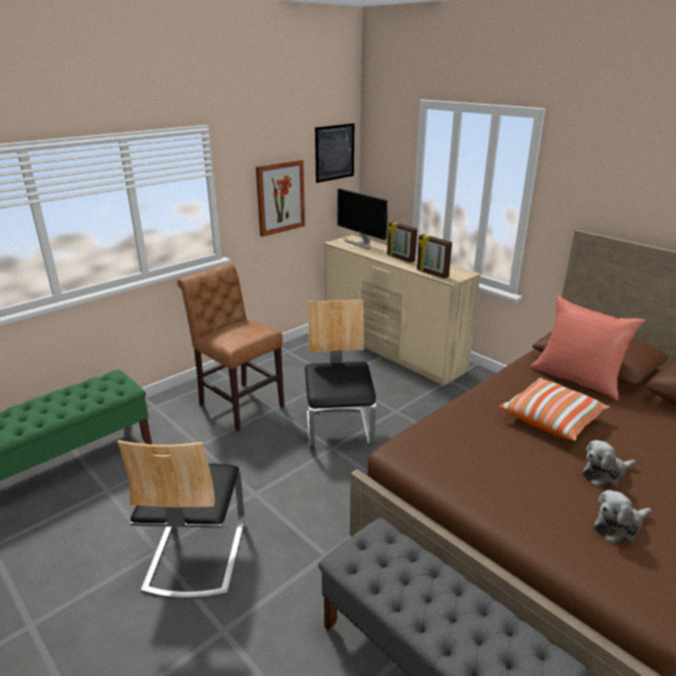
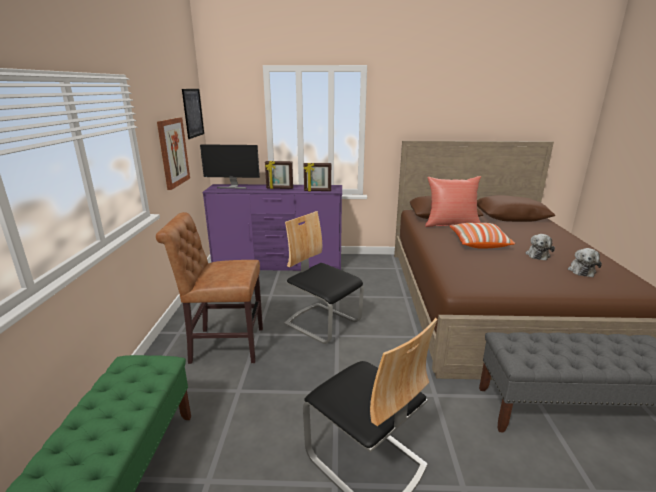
camera: 45 degrees left, 5 degrees down
(391, 350) = (278, 264): beige dresser -> purple dresser

